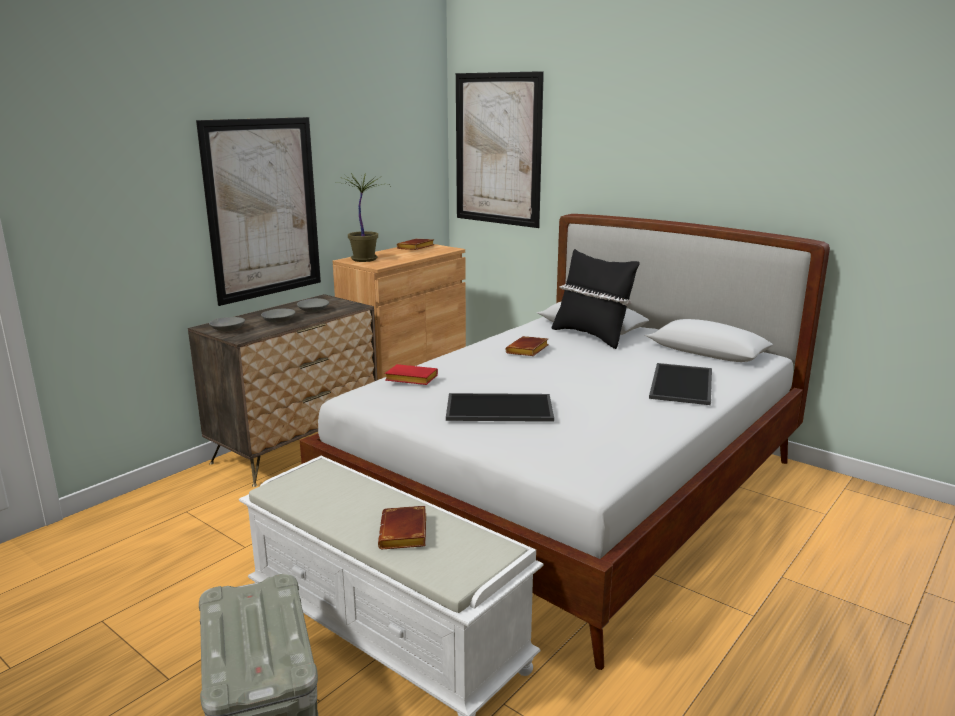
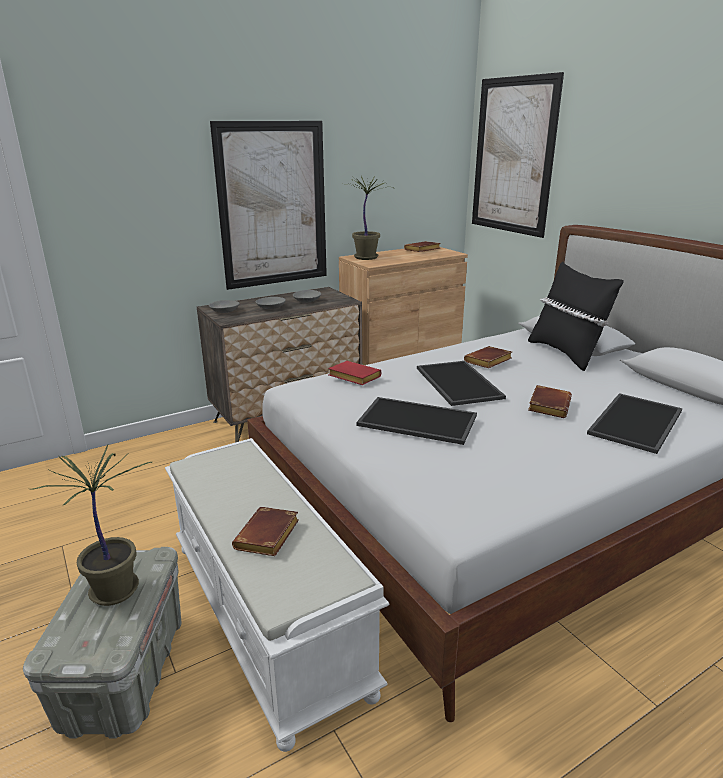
camera: 20 degrees right, 5 degrees up
(254, 619) = (114, 589): none -> potted plant
(512, 372) = (456, 382): none -> tray
(604, 380) = (547, 405): none -> brown book

